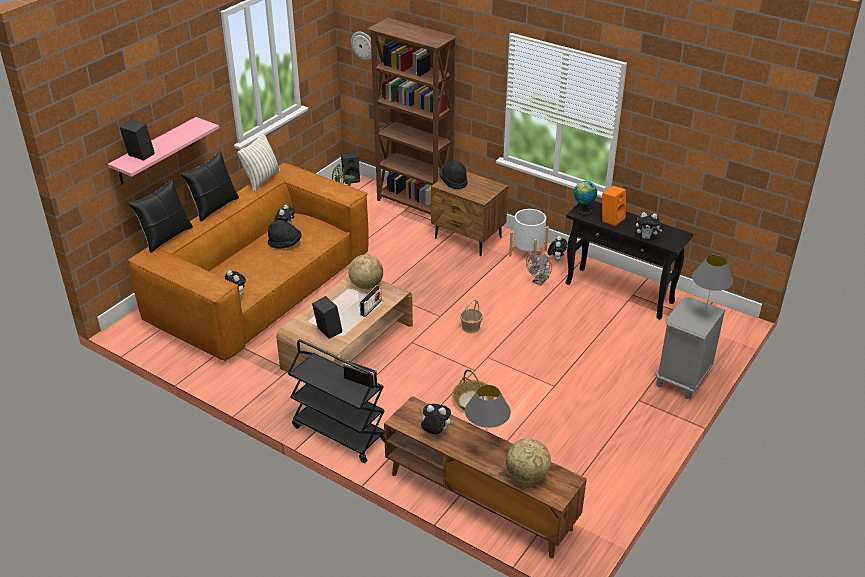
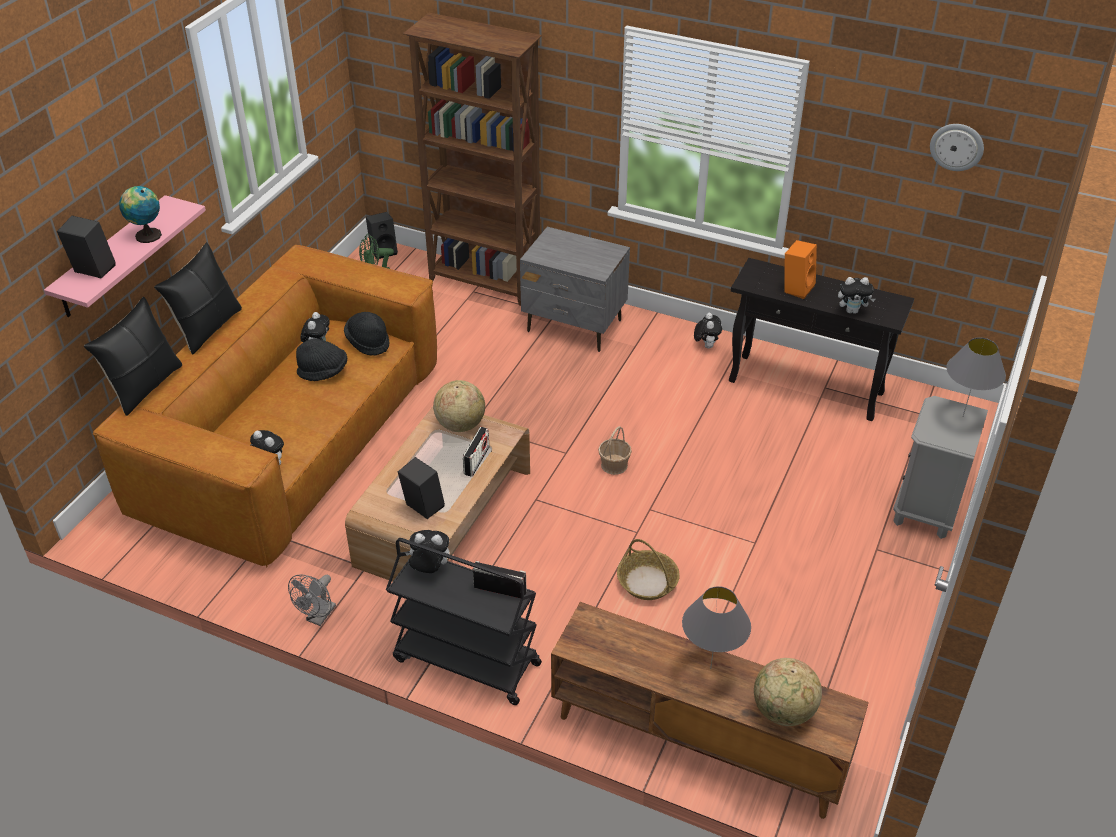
camera: 10 degrees left, 5 degrees up
(262, 180) = (269, 275): pillow -> none
(363, 45) = (391, 56): wall clock -> wall clock (957, 146)
(435, 432) = (630, 658): plush toy -> plush toy (429, 569)
(453, 181) = (551, 249): black hat -> black hat (368, 342)
(468, 238) = (574, 326): brown nightstand -> grey nightstand
(528, 253) = (664, 340): white planter -> none
(539, 281) = (691, 382): grey fan -> grey fan (318, 617)
(583, 210) = (753, 279): globe -> globe (146, 235)

